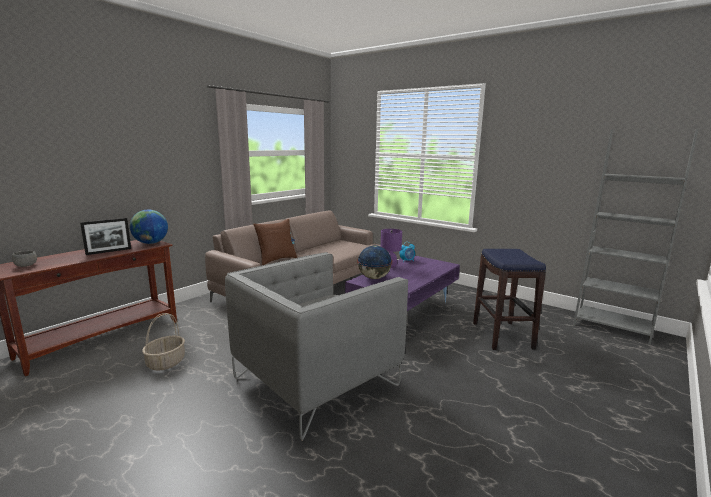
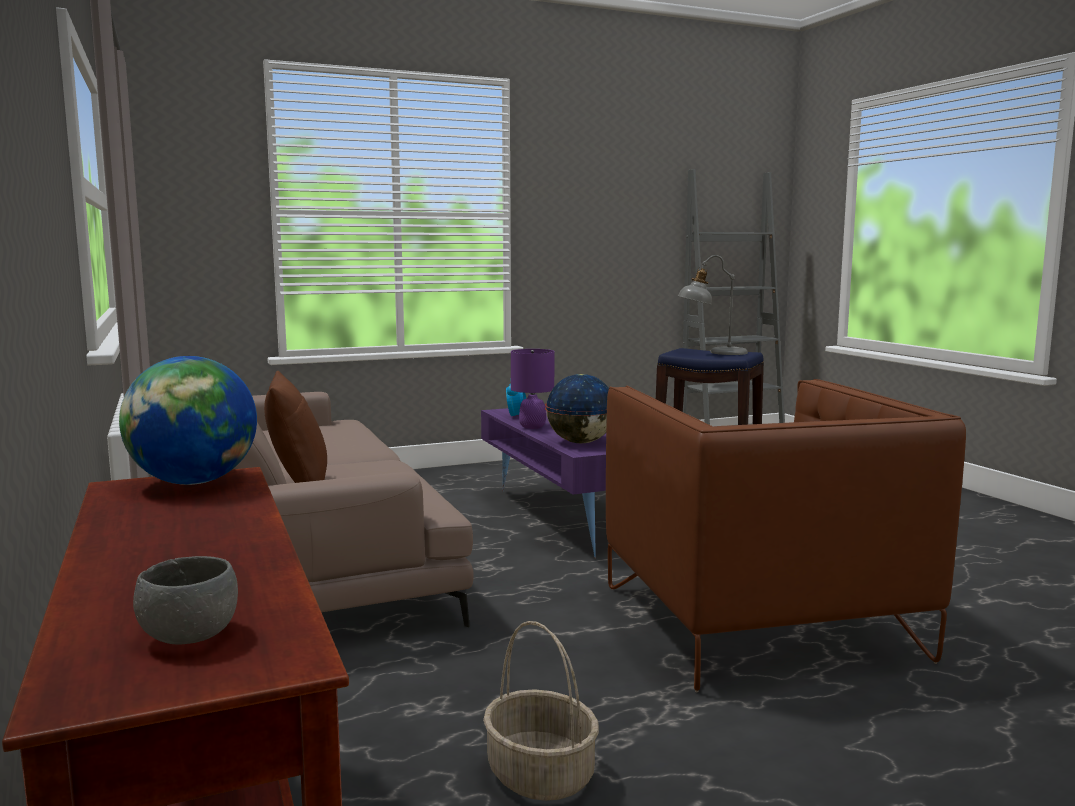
camera: 60 degrees left, 5 degrees down
(109, 251) = (205, 524): picture frame -> none
(317, 381) = (757, 621): grey armchair -> brown armchair
(510, 255) = (712, 352): none -> grey table lamp

